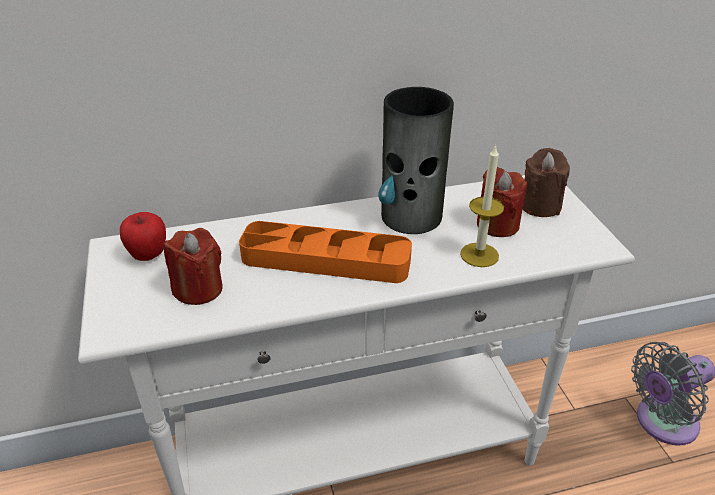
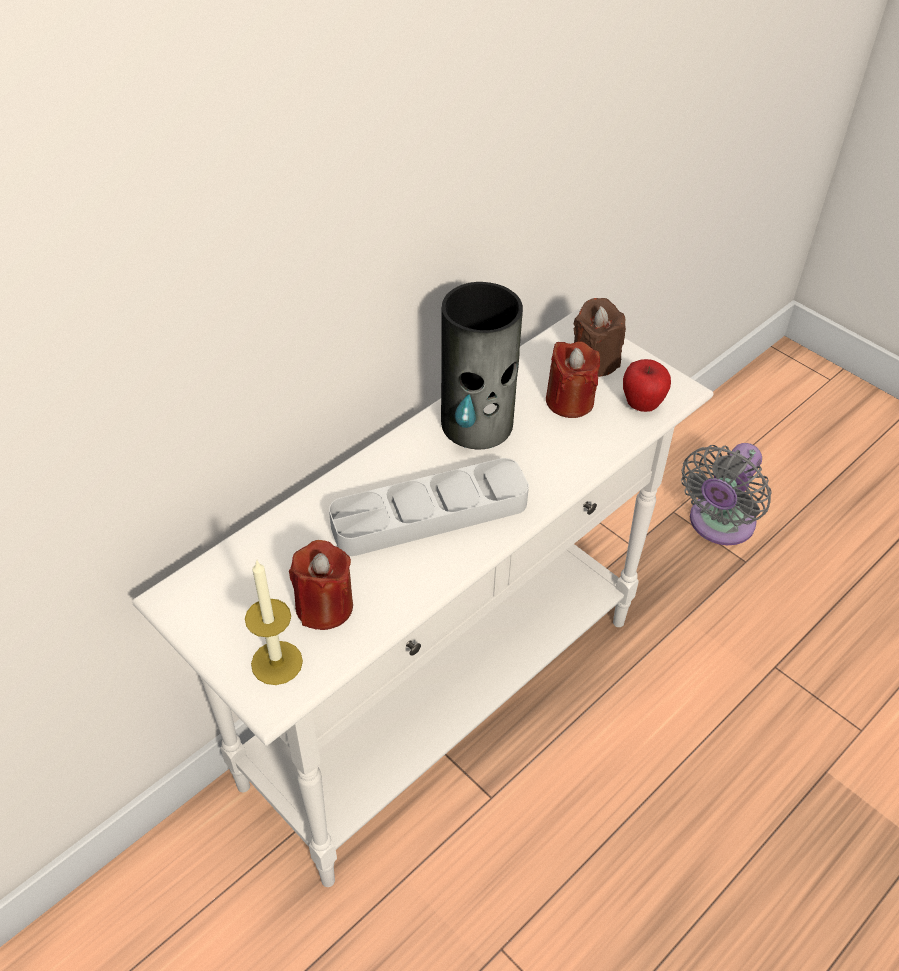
camera: 30 degrees left, 10 degrees up
(148, 255) = (229, 590): apple -> apple (642, 405)
(325, 259) = (430, 514): orange tray -> grey tray
(479, 255) = (576, 446): candle -> candle (277, 662)

